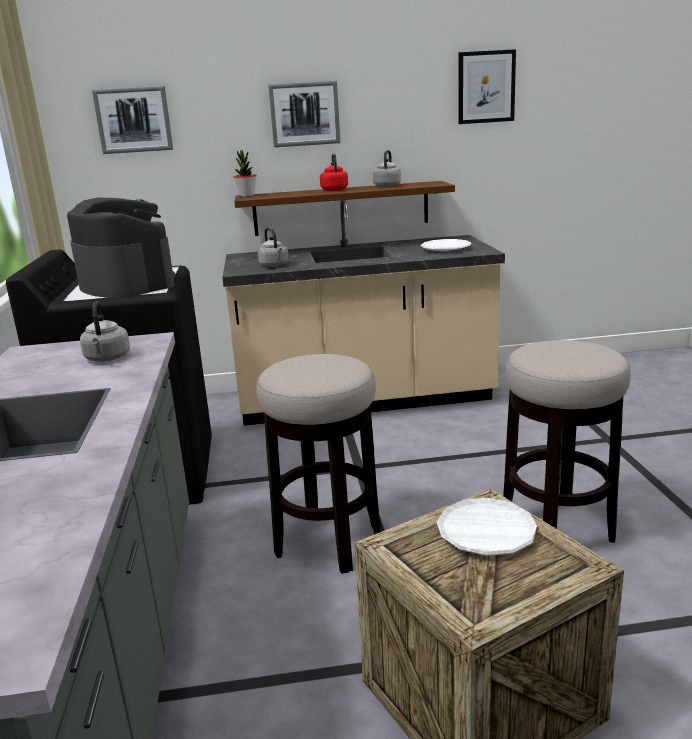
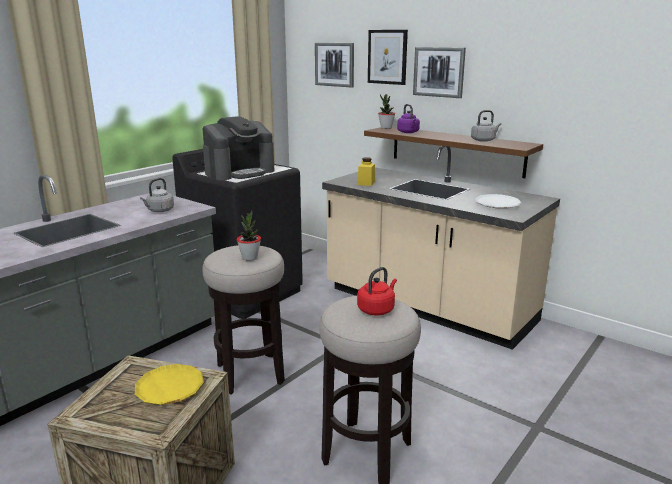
camera: 45 degrees right, 0 degrees up
(126, 284) = (240, 172): coffee machine -> coffee machine turned 45 degrees clockwise
(275, 265) = (366, 183): grey kettle -> yellow jar
(290, 194) = (408, 132): none -> purple kettle
(332, 366) = (250, 257): none -> potted plant
(334, 190) = (443, 135): red kettle -> red kettle (377, 309)
(486, 87) = (599, 63): picture -> picture (387, 57)
(486, 533) = (170, 388): white plate -> yellow plate

